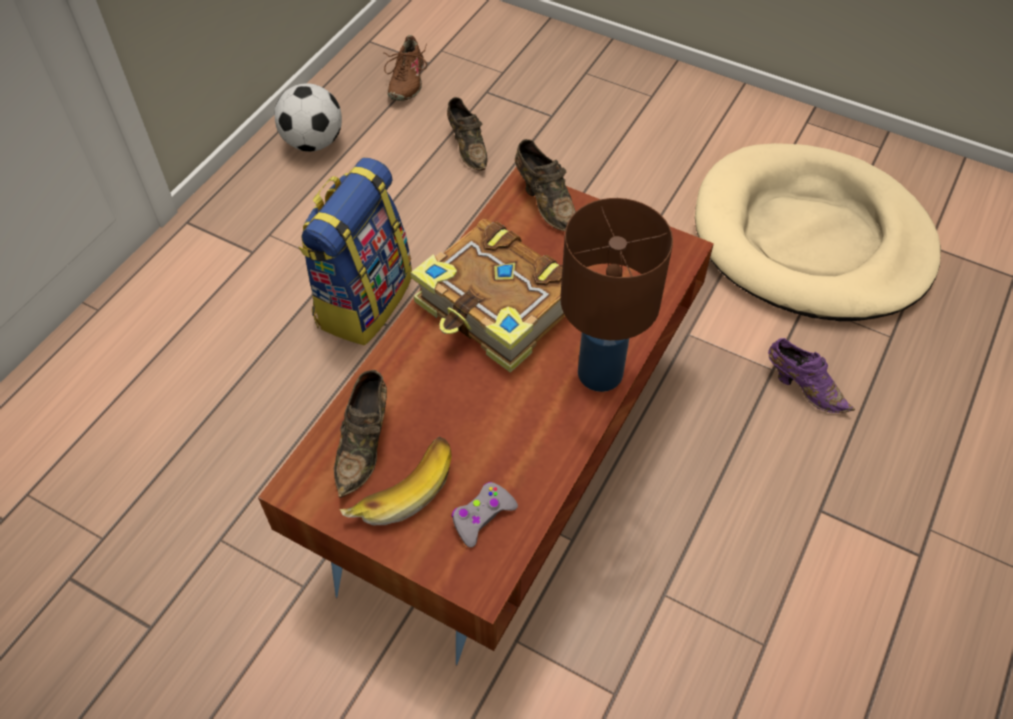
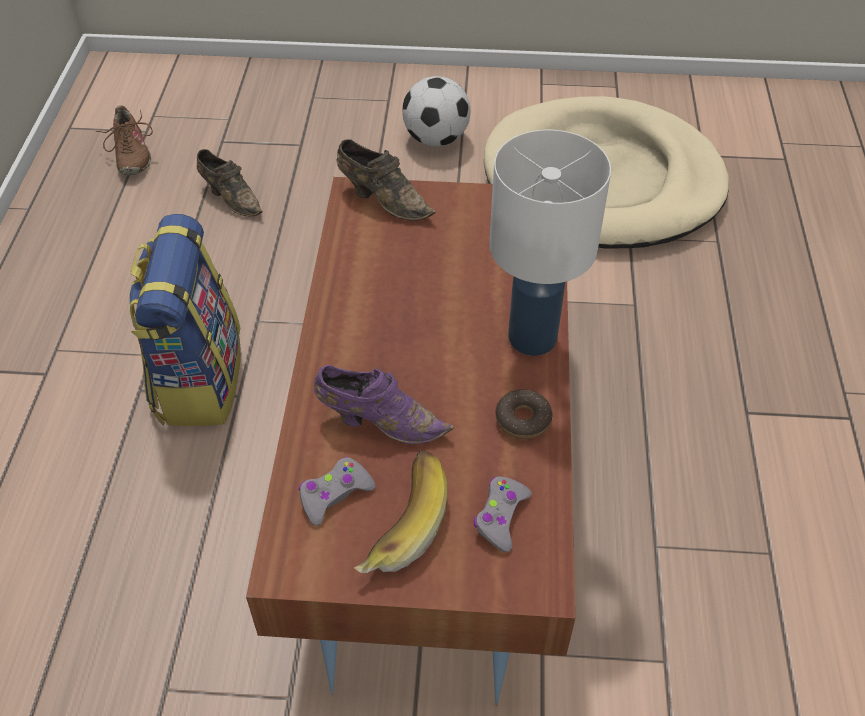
camera: 25 degrees left, 5 degrees down
(313, 142) = (58, 242): football -> football (436, 139)
(364, 444) = (334, 495): brown shoe -> grey game controller
(496, 309) = (394, 314): book -> none
(549, 442) = (523, 420): none -> donut
(598, 372) = (530, 337): brown table lamp -> white table lamp
(803, 387) = (669, 310): purple shoe -> purple shoe (379, 422)

